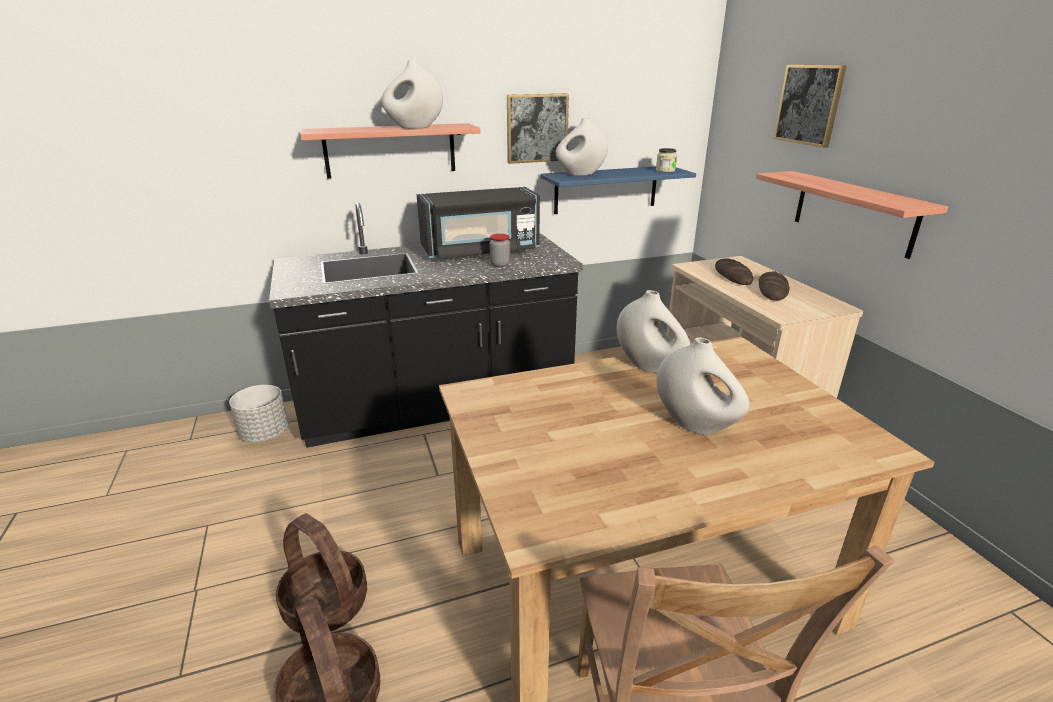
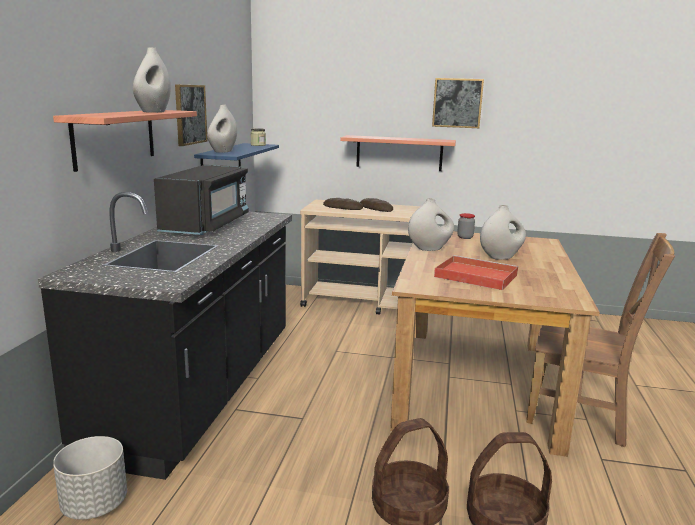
camera: 60 degrees left, 10 degrees down
(500, 264) = (250, 227): jar -> jar (465, 237)
(565, 422) = (474, 276): none -> red tray
(809, 104) = (349, 93): picture -> picture (457, 103)

